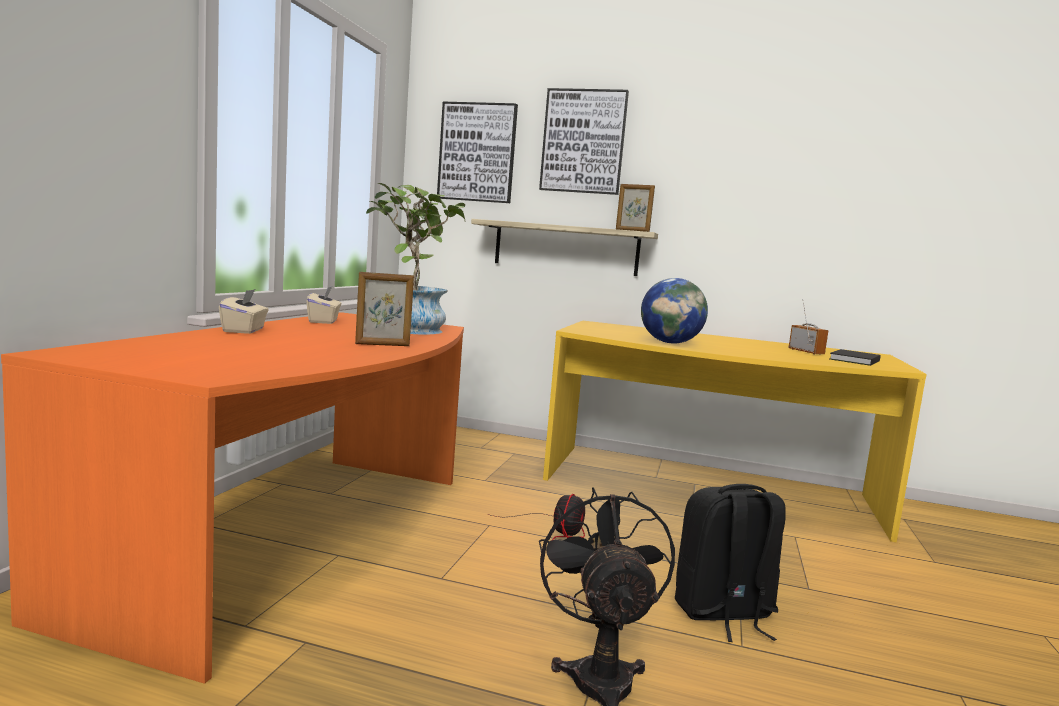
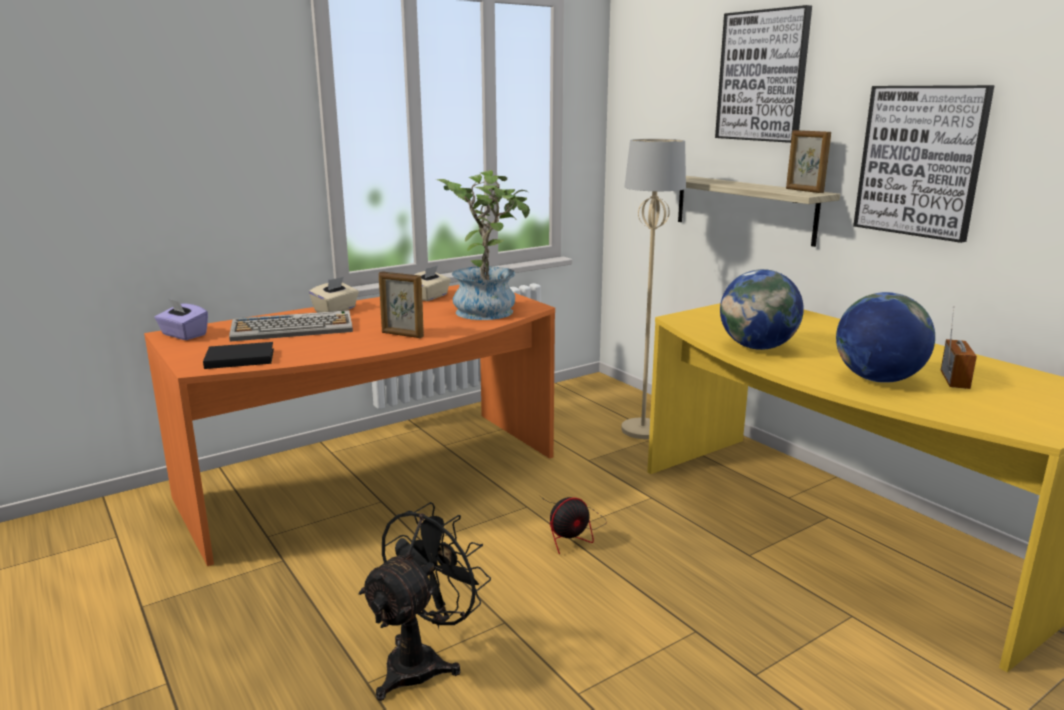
camera: 40 degrees right, 10 degrees up
(85, 353) = (183, 335): none -> purple tissue box
(238, 344) = (294, 328): none -> keyboard
(477, 152) = (664, 96): picture -> picture (920, 161)
(493, 452) = (643, 430): none -> beige floor lamp
(723, 614) = (610, 660): black backpack -> none
(775, 353) = (877, 379): none -> globe
(853, 360) = (996, 405): black book -> black book (238, 358)

